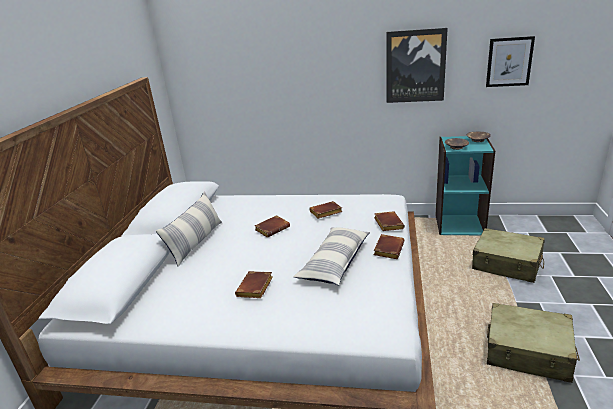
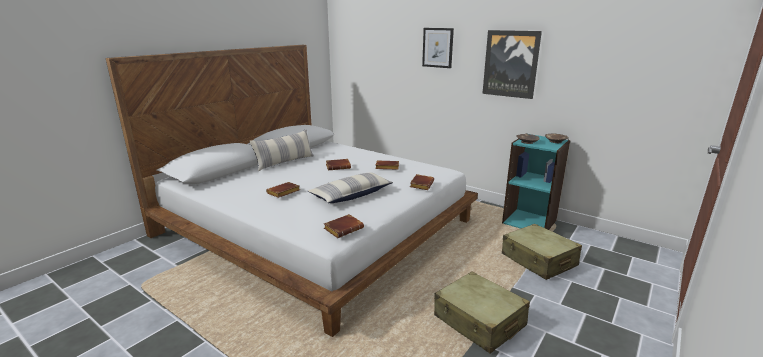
camera: 25 degrees right, 5 degrees down
(388, 249) = (399, 198): brown book -> brown book (344, 228)
(509, 62) = (599, 70): picture -> picture (437, 47)

